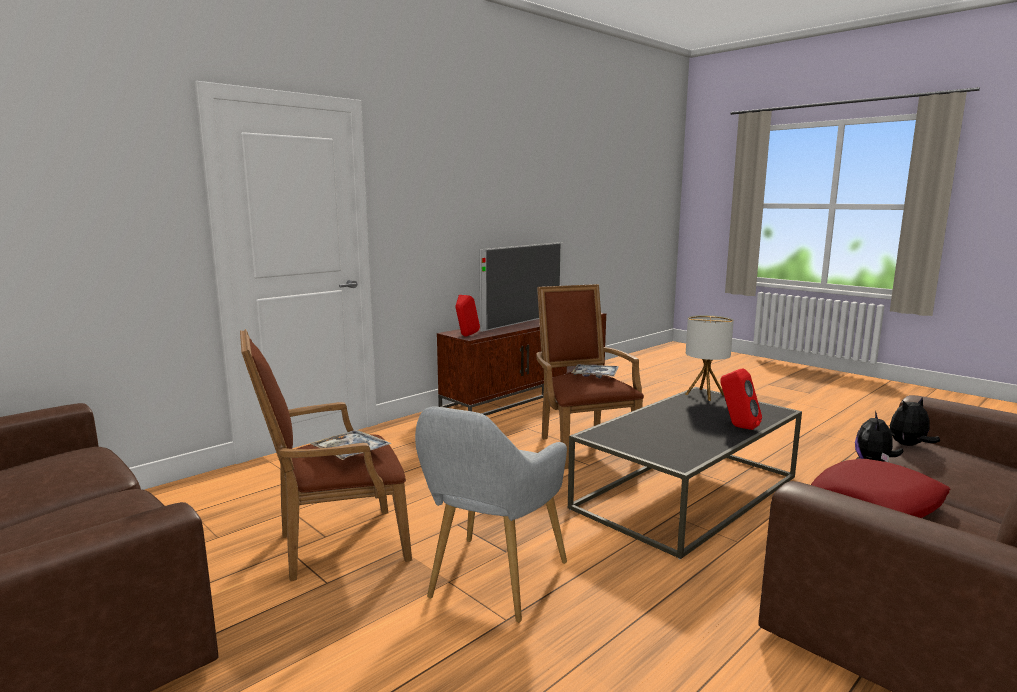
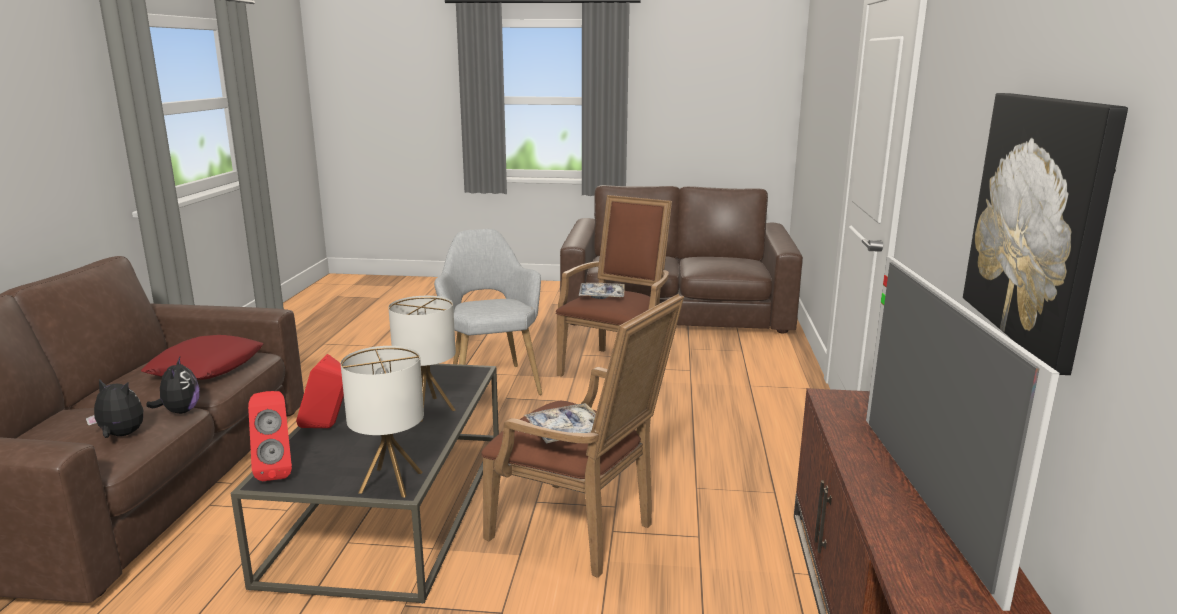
camera: 140 degrees right, 5 degrees up
(466, 336) = (841, 397): red speaker -> red speaker (276, 471)
(507, 215) = (1039, 221): none -> picture
(657, 420) = (427, 409): none -> table lamp
(909, 445) = (120, 435): plush toy -> plush toy turned 105 degrees counterclockwise

